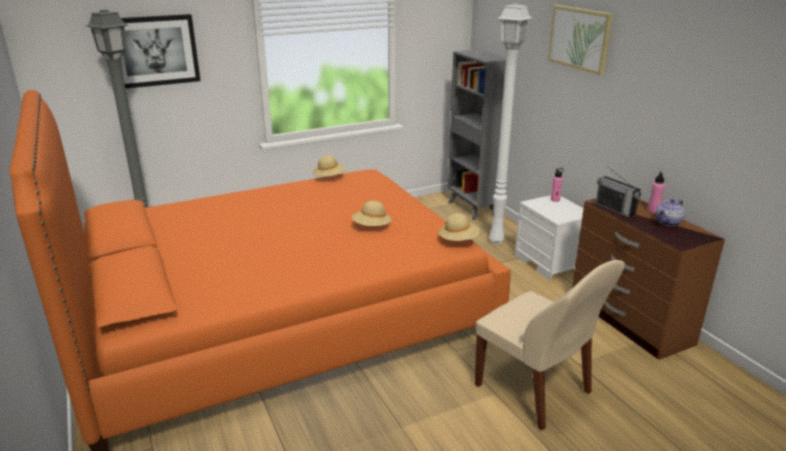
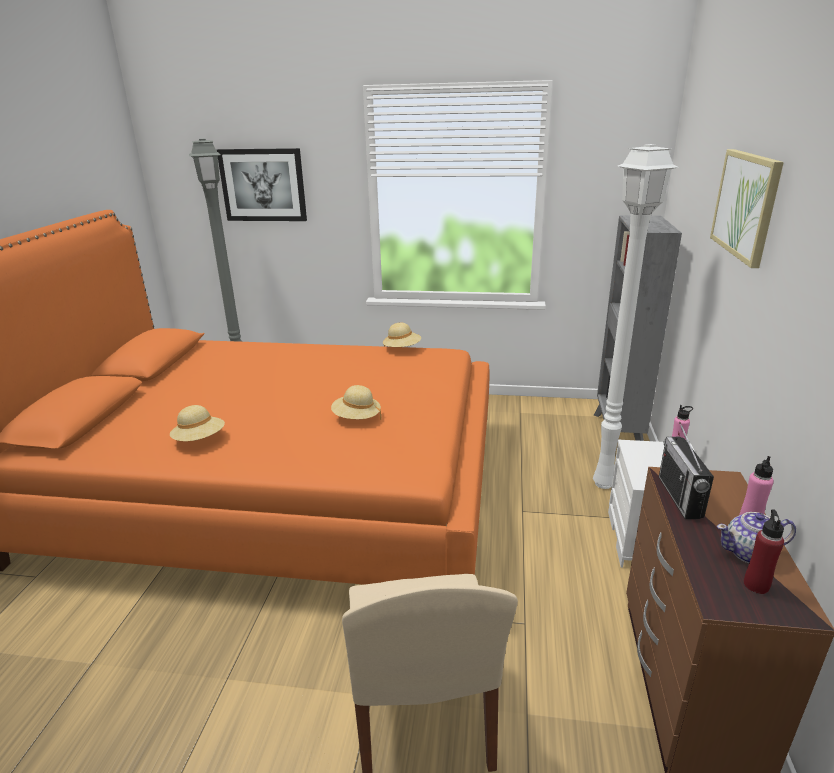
camera: 35 degrees right, 0 degrees up
(458, 240) = (424, 467): beige hat -> beige hat (200, 440)
(684, 233) = (756, 585): none -> red bottle

